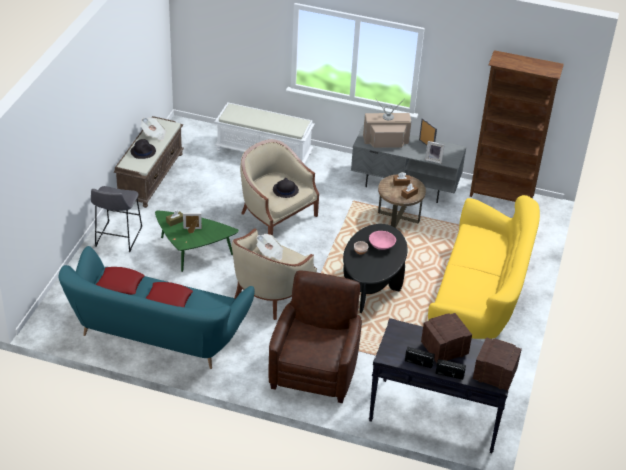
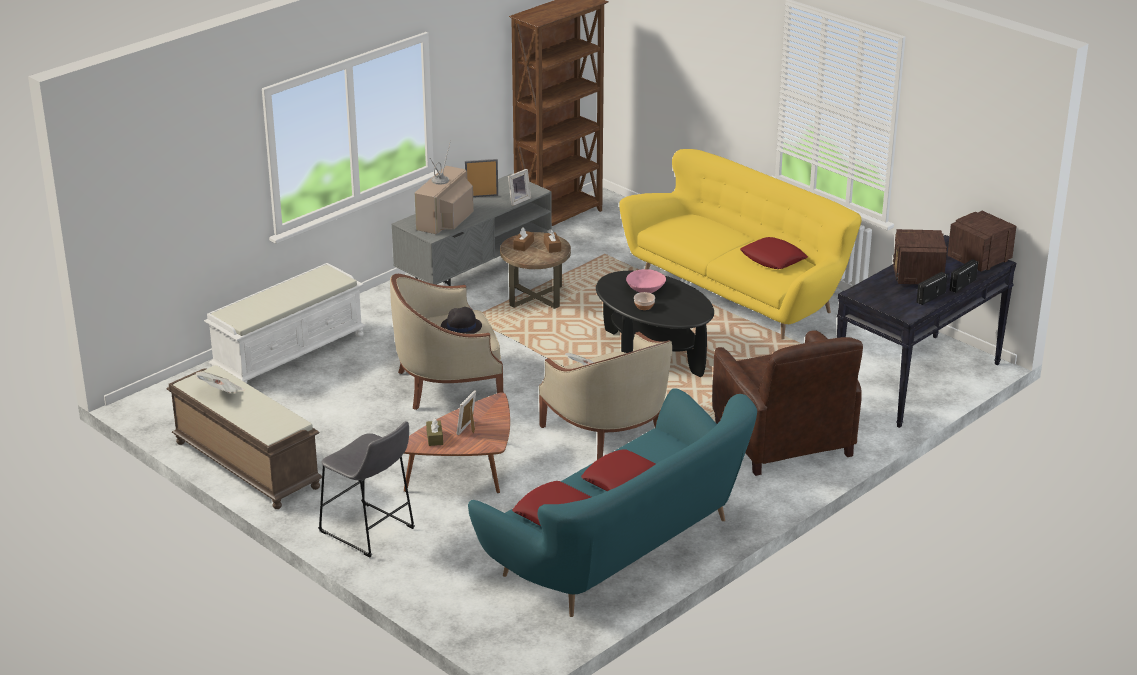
camera: 60 degrees left, 10 degrees down
(143, 151) = (255, 412): black hat -> none
(192, 253) = (467, 474): green coffee table -> brown coffee table
(314, 370) = (784, 441): brown armchair -> brown armchair turned 150 degrees counterclockwise
(476, 290) = (773, 259): none -> red pillow

